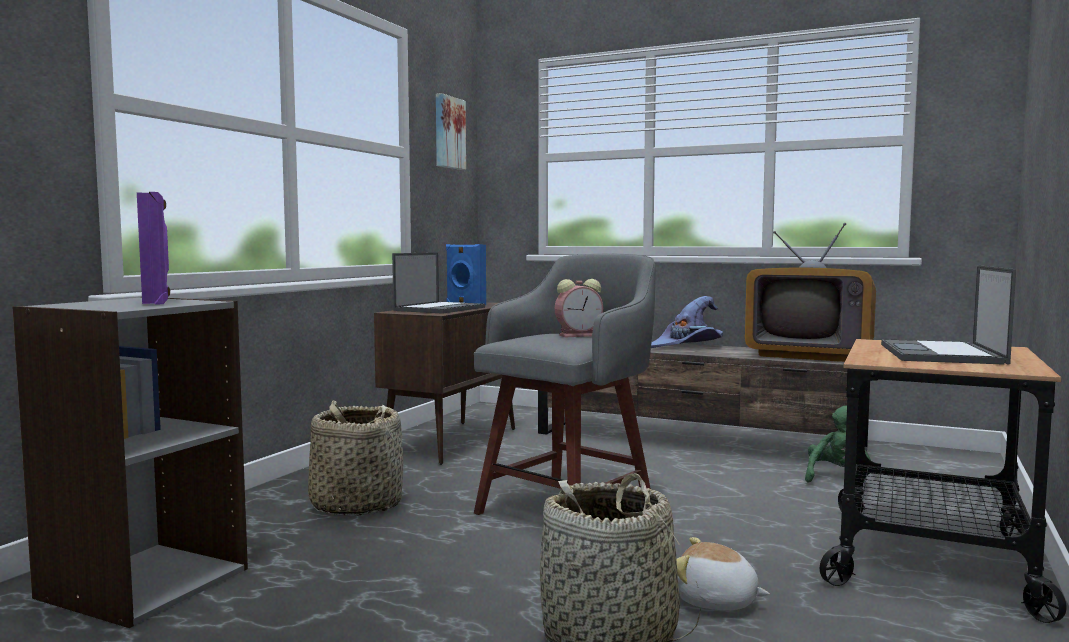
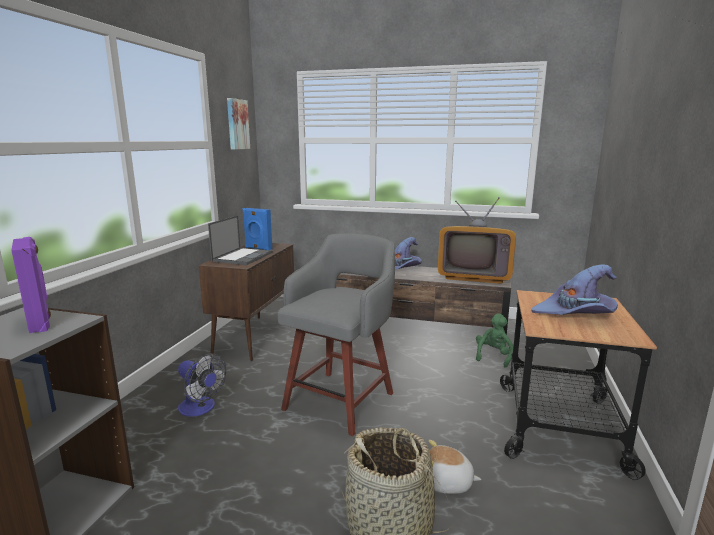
camera: 10 degrees left, 10 degrees up
(356, 505) = (201, 408): basket -> fan
(579, 335) = (347, 296): alarm clock -> none
(941, 354) = (575, 313): laptop -> purple hat

